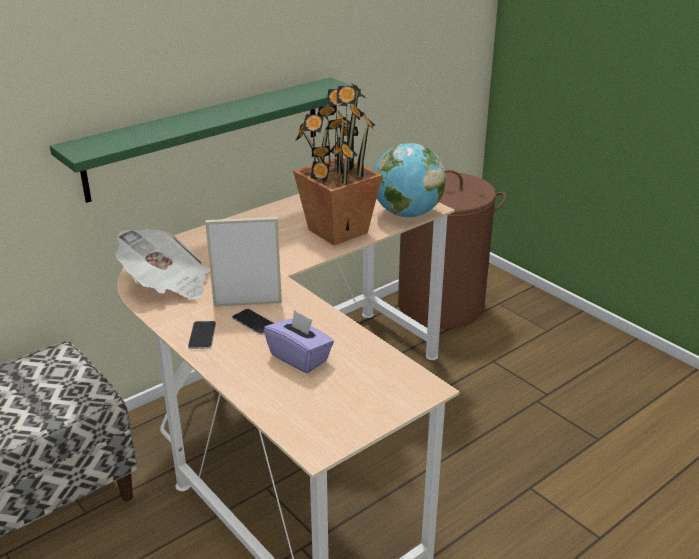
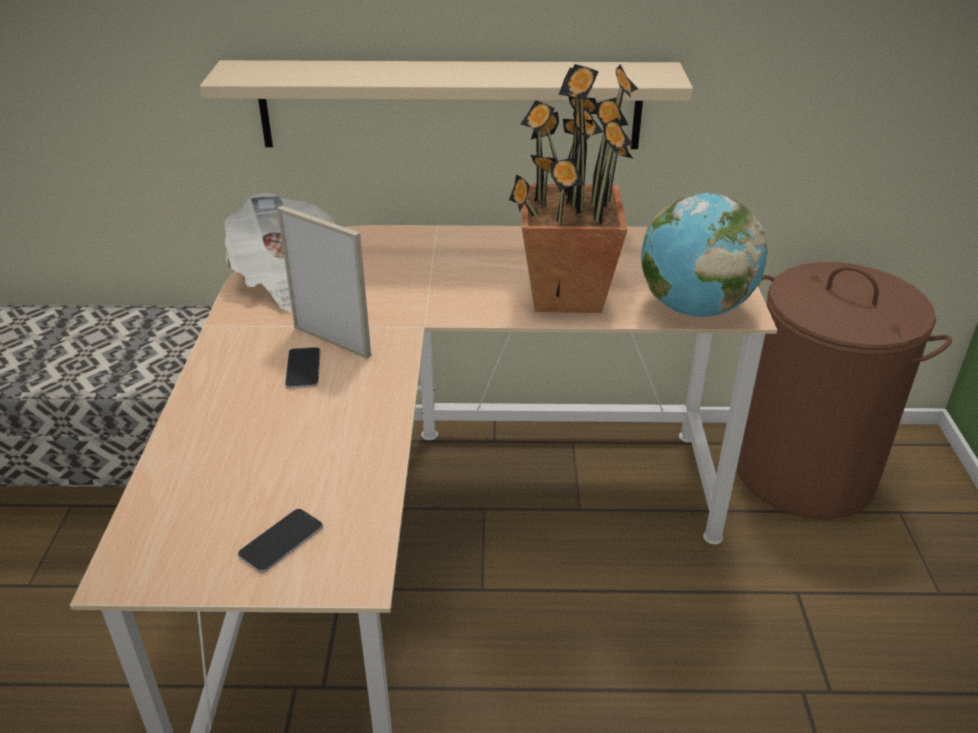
camera: 40 degrees right, 5 degrees up
(202, 335) = (233, 357): phone -> phone (281, 541)
(207, 137) = (450, 105): green shelf -> beige shelf
(300, 357) = (282, 441): purple tissue box -> none

